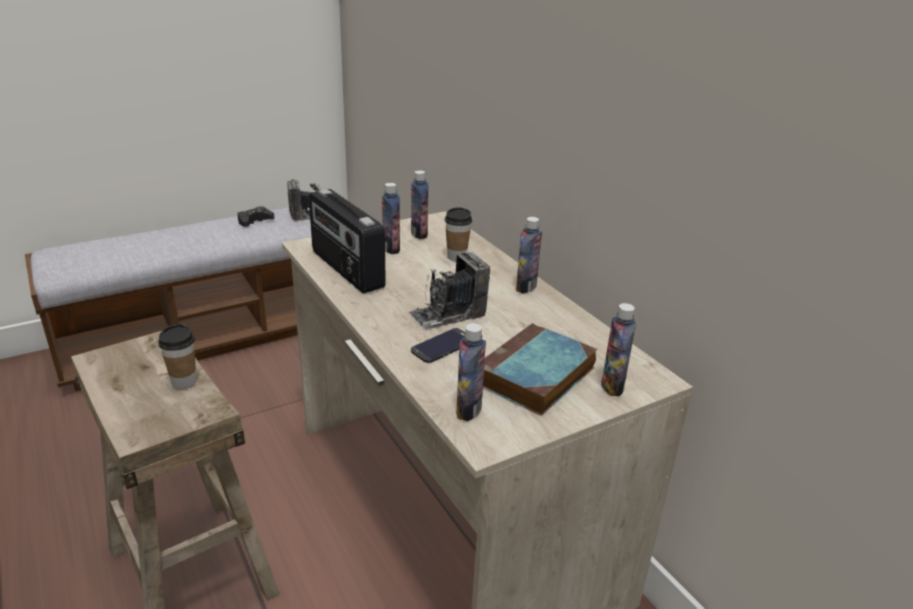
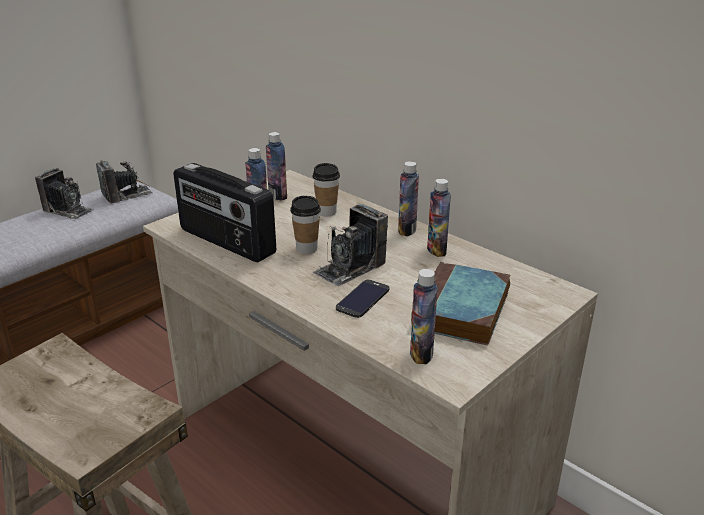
camera: 15 degrees left, 0 degrees up
(184, 382) = (102, 387): cup -> cup (306, 249)
(254, 221) = (68, 210): black game controller -> camera
(612, 386) = (532, 306): bottle -> bottle (436, 250)

